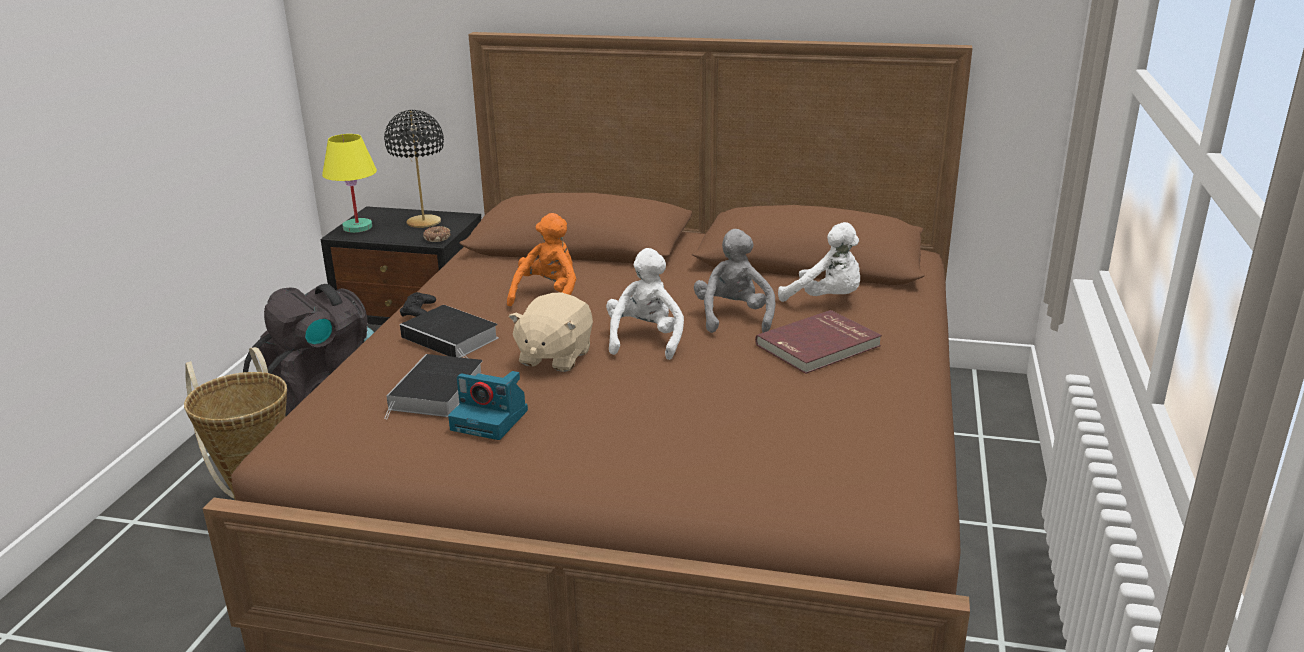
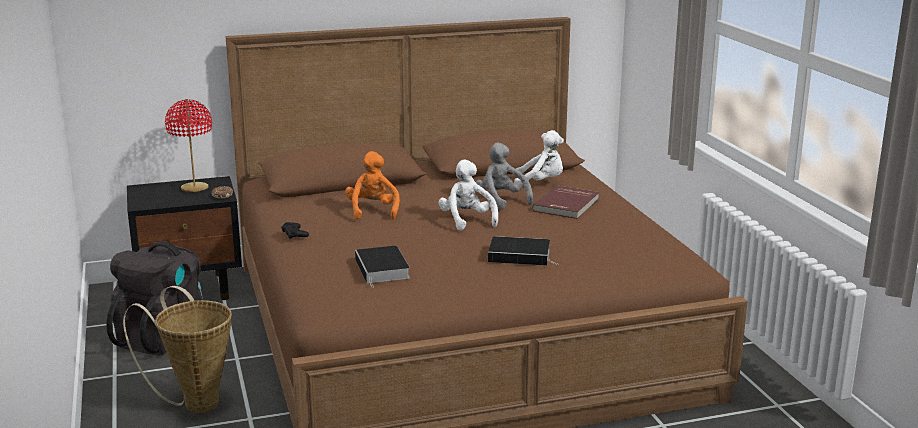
camera: 30 degrees left, 5 degrees down
(357, 227) = (145, 199): yellow table lamp -> none
(424, 222) = (195, 188): black table lamp -> red table lamp
(453, 338) = (346, 242): book -> book (521, 255)
(491, 420) = (436, 274): camera -> none
(554, 357) = (426, 239): beige plush toy -> none

